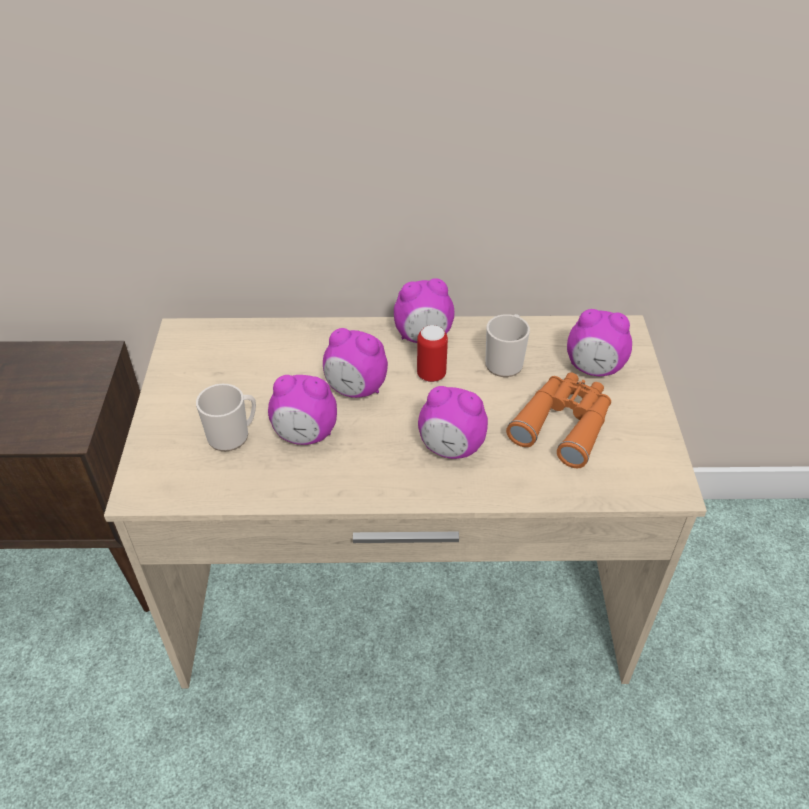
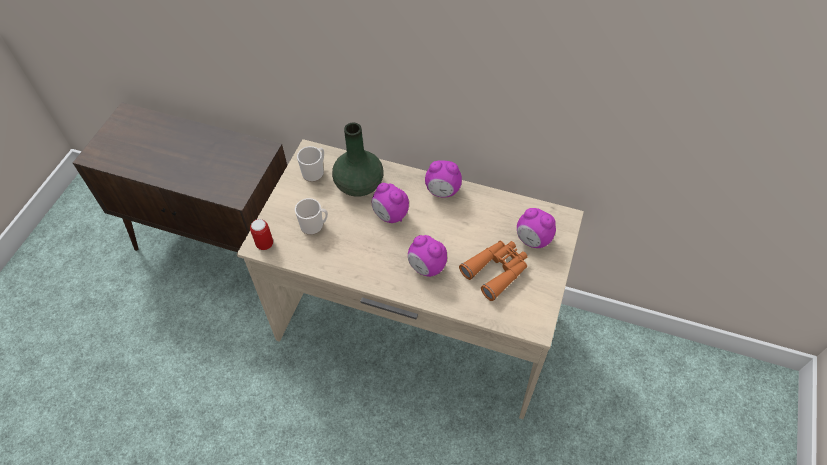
camera: 20 degrees right, 10 degrees up
(283, 359) = (358, 184): none -> green vase
(305, 435) = (352, 236): alarm clock -> none
(431, 375) = (436, 217): can -> can (264, 244)
(505, 361) = (483, 220): mug -> mug (315, 172)

